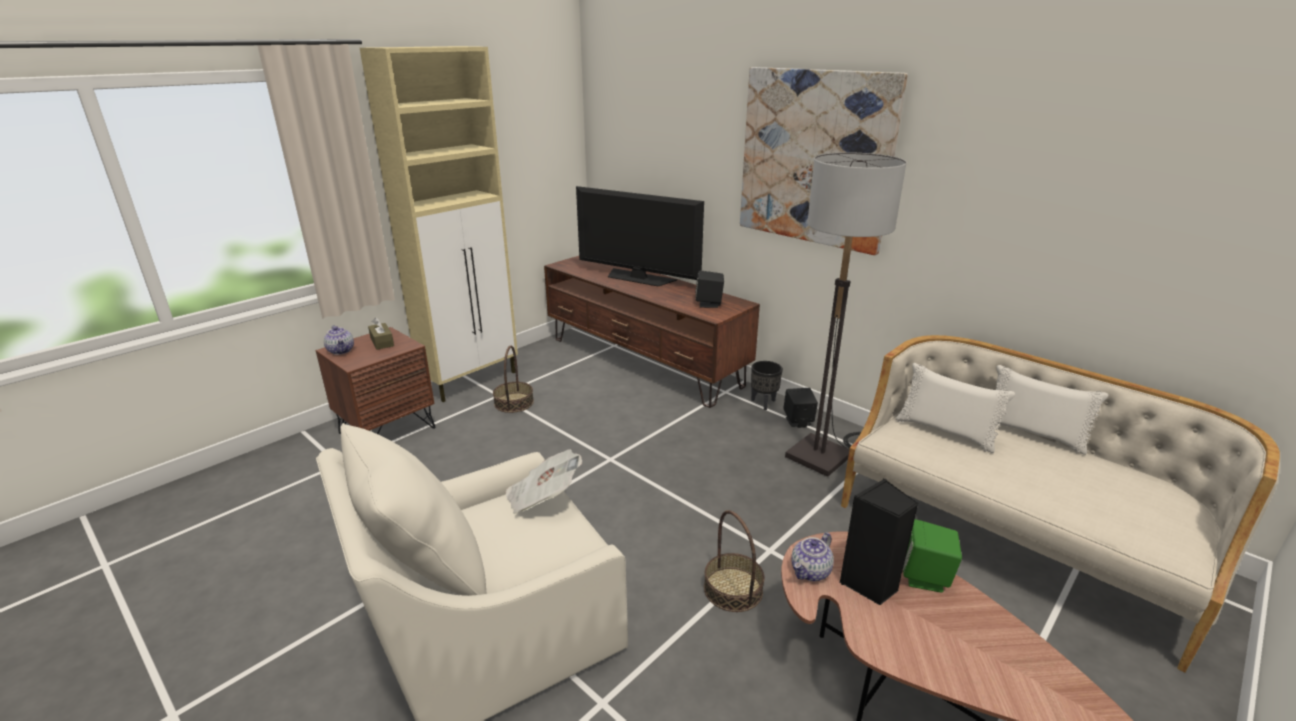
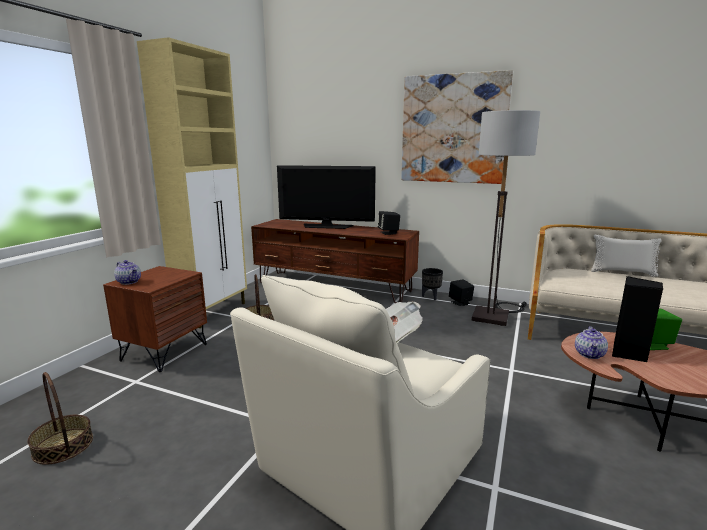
camera: 20 degrees left, 10 degrees down
(382, 342) = (162, 274): brown tissue box -> none
(733, 589) = (511, 395): basket -> basket (63, 445)
(945, 432) = (581, 277): white pillow -> none

